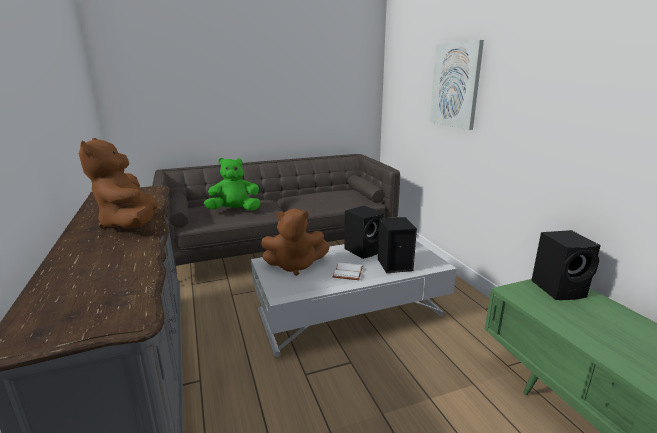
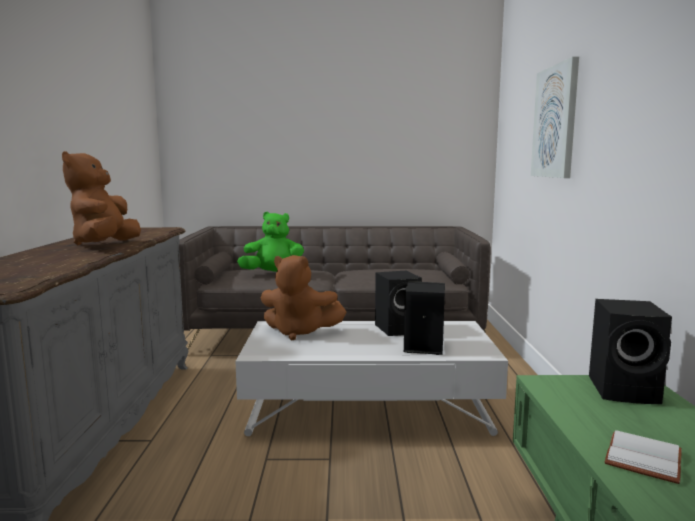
camera: 20 degrees right, 10 degrees down
(349, 272) = (357, 346): white book -> white book (646, 460)

